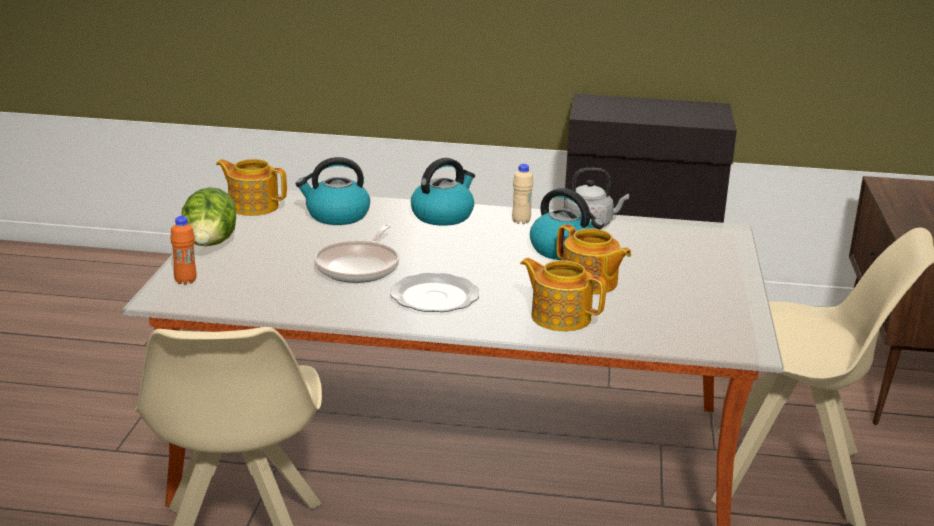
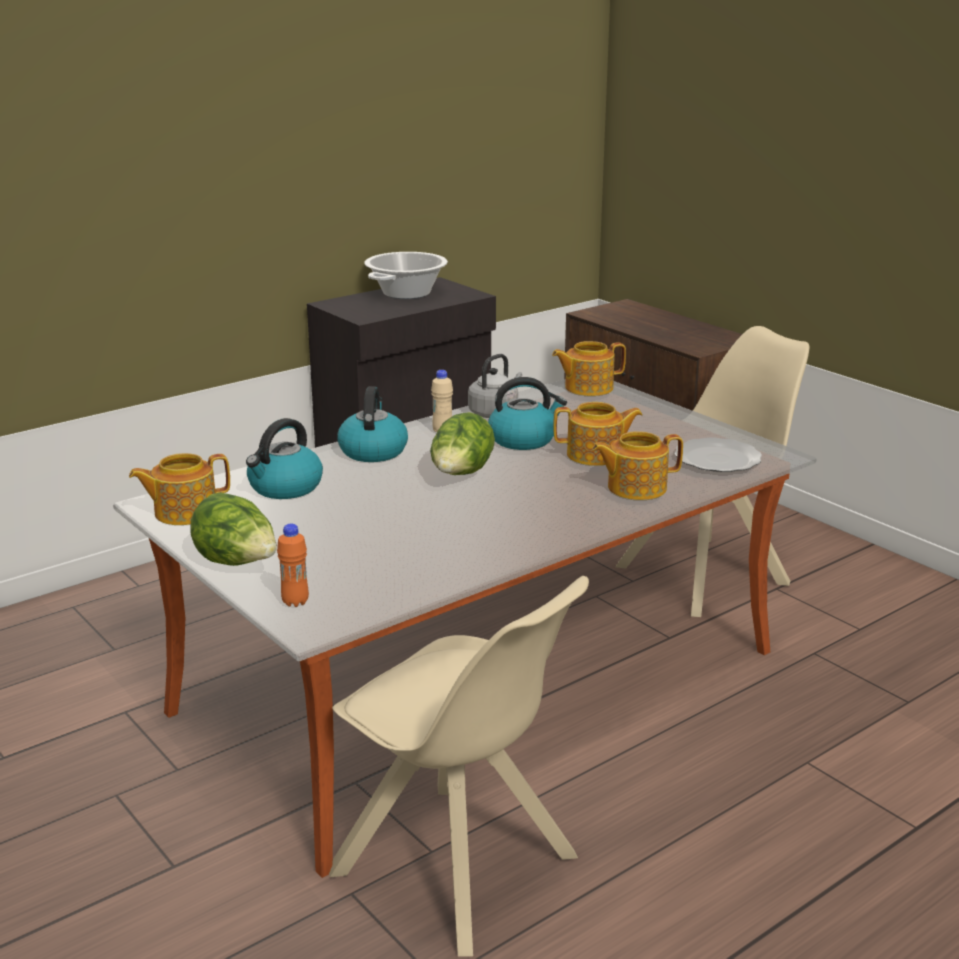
camera: 45 degrees left, 0 degrees up
(359, 267) = (411, 519): frying pan -> none
(435, 296) = (522, 514): plate -> plate (716, 458)
(459, 255) = (461, 475): none -> lettuce
(666, 107) = (406, 293): none -> cooking pot
(713, 235) = (587, 387): none -> teapot

